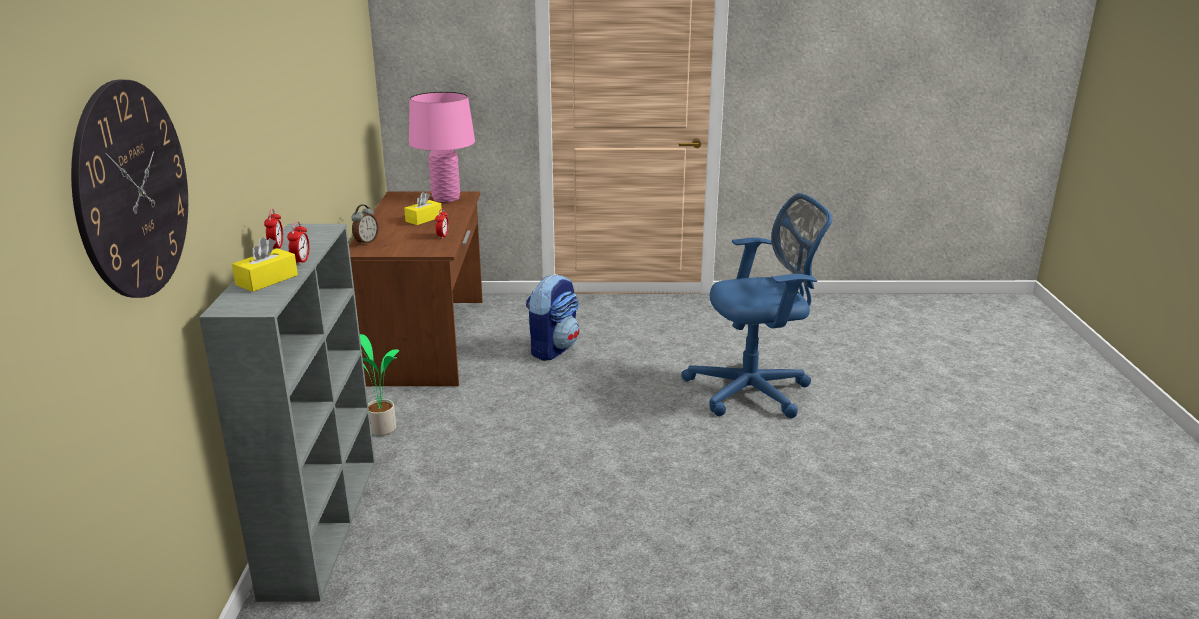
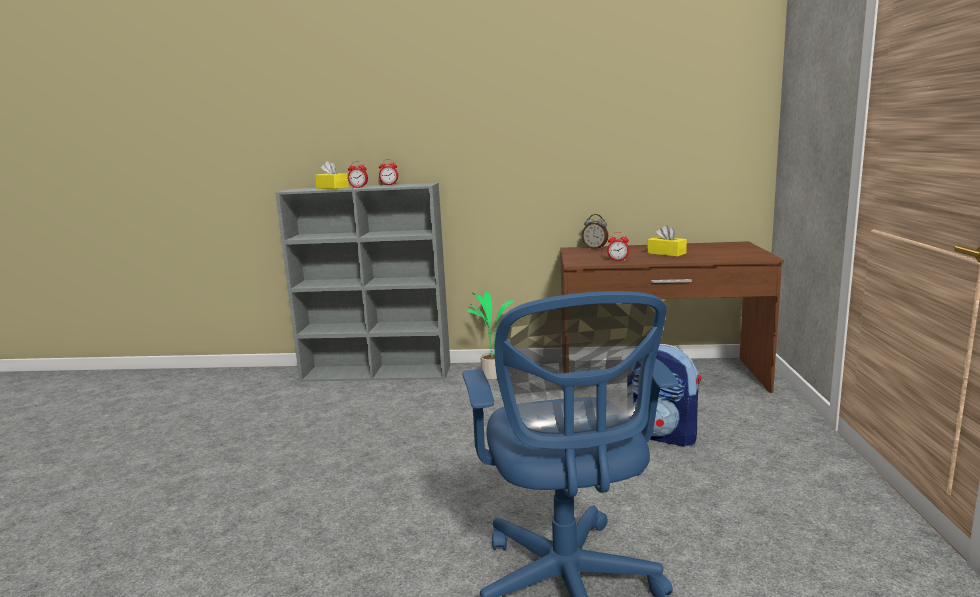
camera: 95 degrees right, 10 degrees down
(133, 190) = (258, 111): wall clock -> none
(446, 198) = (741, 253): pink table lamp -> none

